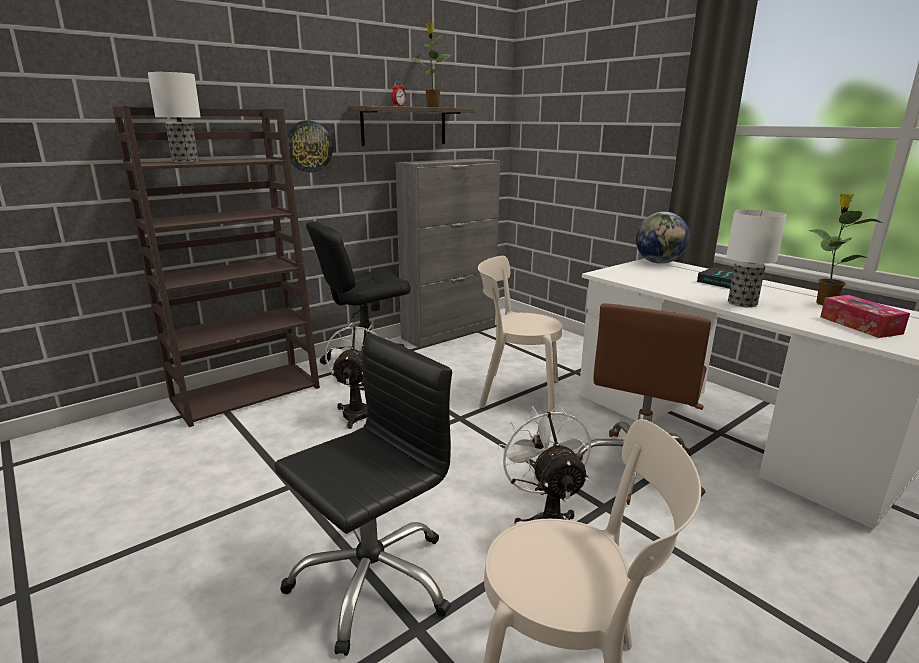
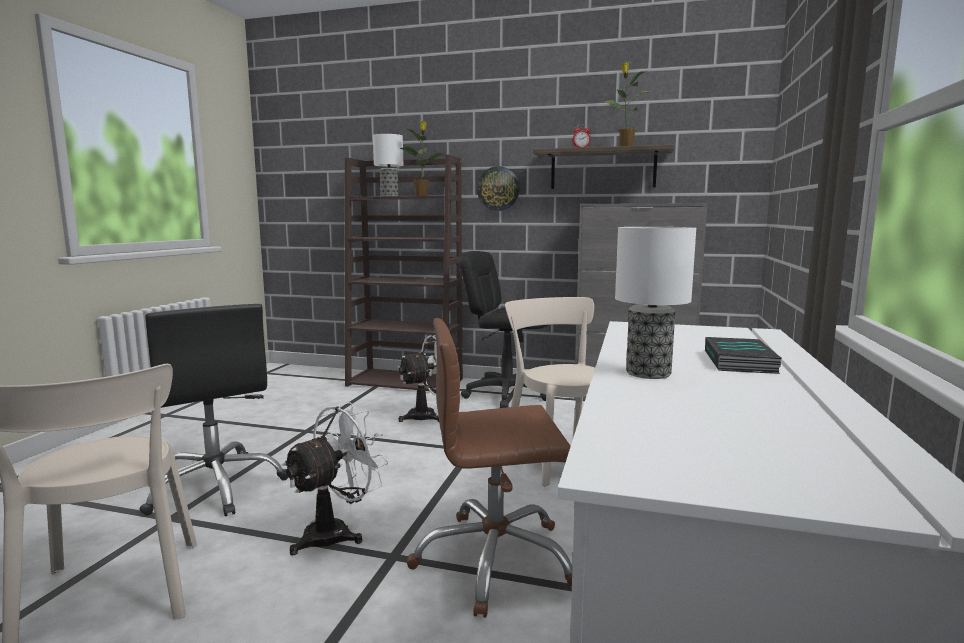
camera: 55 degrees right, 10 degrees down
(371, 580) = (216, 487): black office chair -> black office chair turned 45 degrees clockwise
(659, 262) = (755, 333): globe -> none
(825, 303) = (785, 409): potted plant -> potted plant (422, 196)
(860, 325) = (694, 432): tissue box -> none

